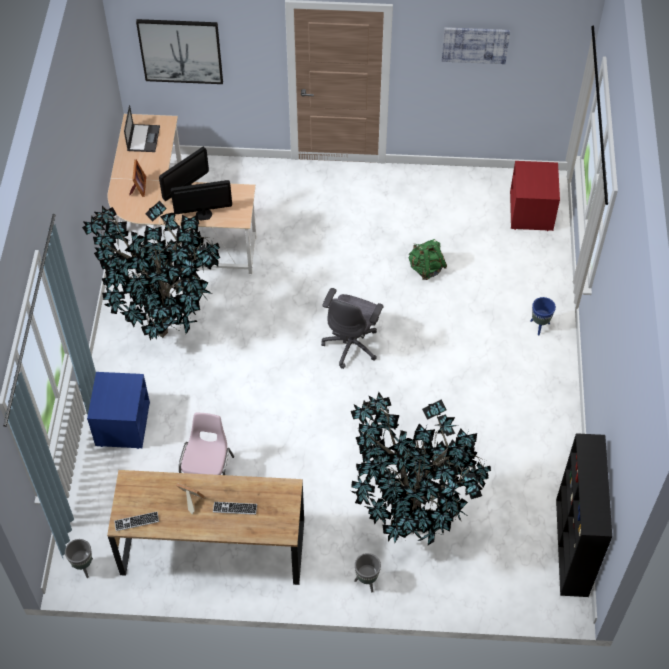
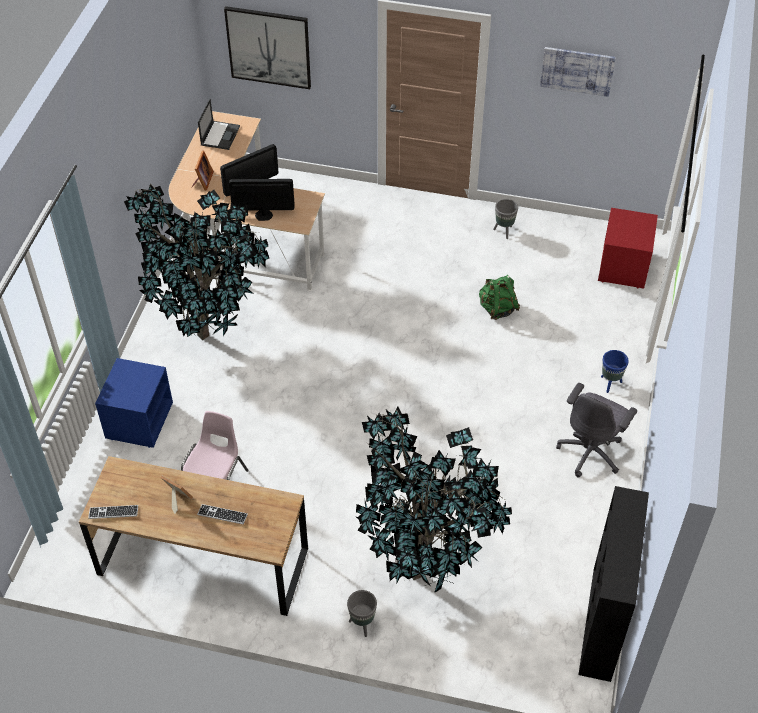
camera: 10 degrees right, 5 degrees down
(84, 567) = (61, 560): grey planter -> grey planter (504, 231)
(352, 344) = (400, 374): grey office chair -> grey office chair (591, 452)

